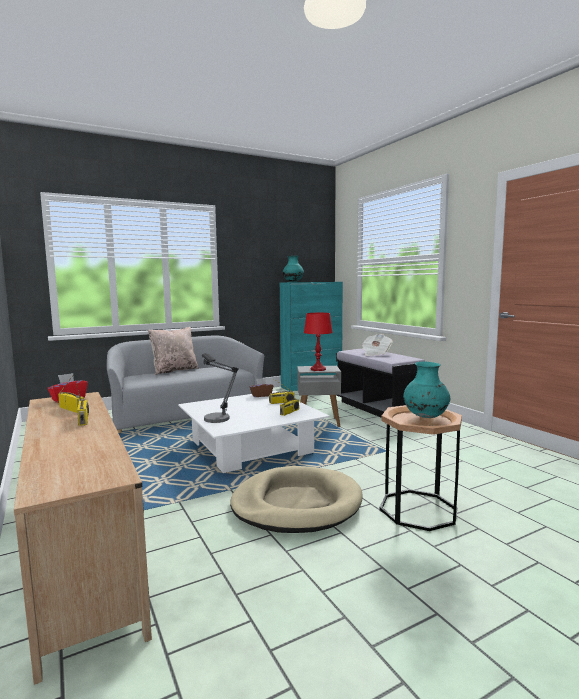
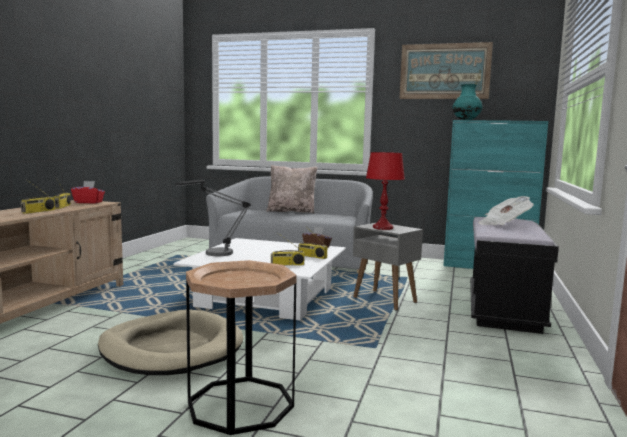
camera: 45 degrees right, 0 degrees up
(269, 244) = (444, 71): none -> picture
(425, 417) = (250, 278): turquoise vase -> none

